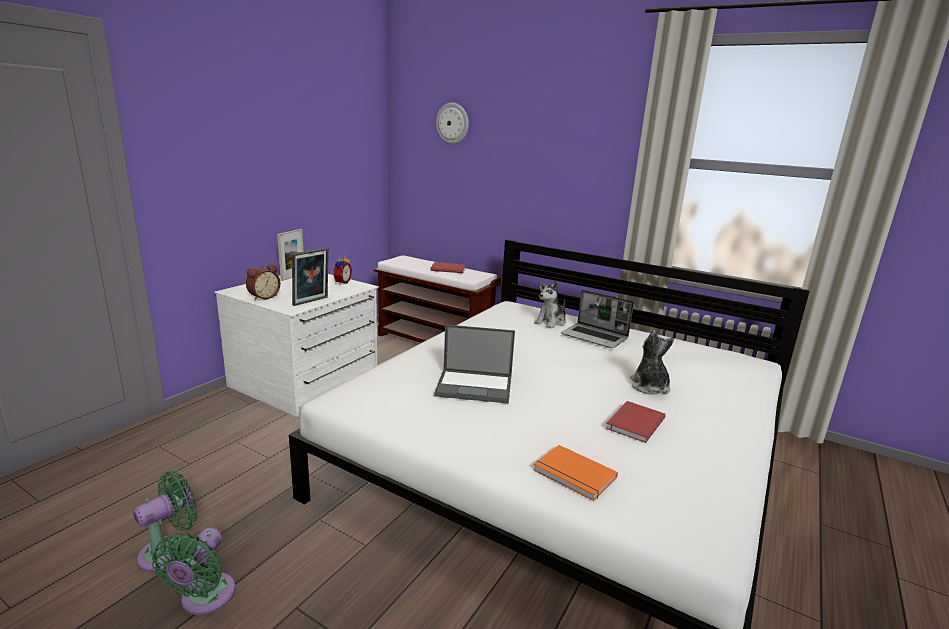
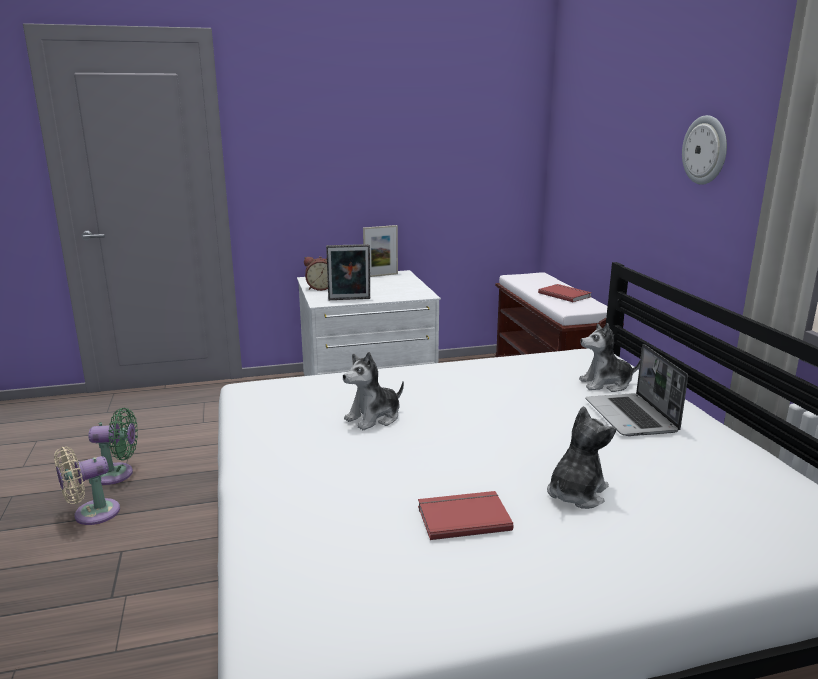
camera: 45 degrees right, 0 degrees up
(204, 599) = (92, 514): green fan -> beige fan
(341, 282) = (411, 288): alarm clock -> none
(452, 123) = (600, 102): wall clock -> wall clock (705, 150)
(475, 386) = (374, 418): laptop -> plush toy
(573, 475) = (292, 527): orange book -> none

